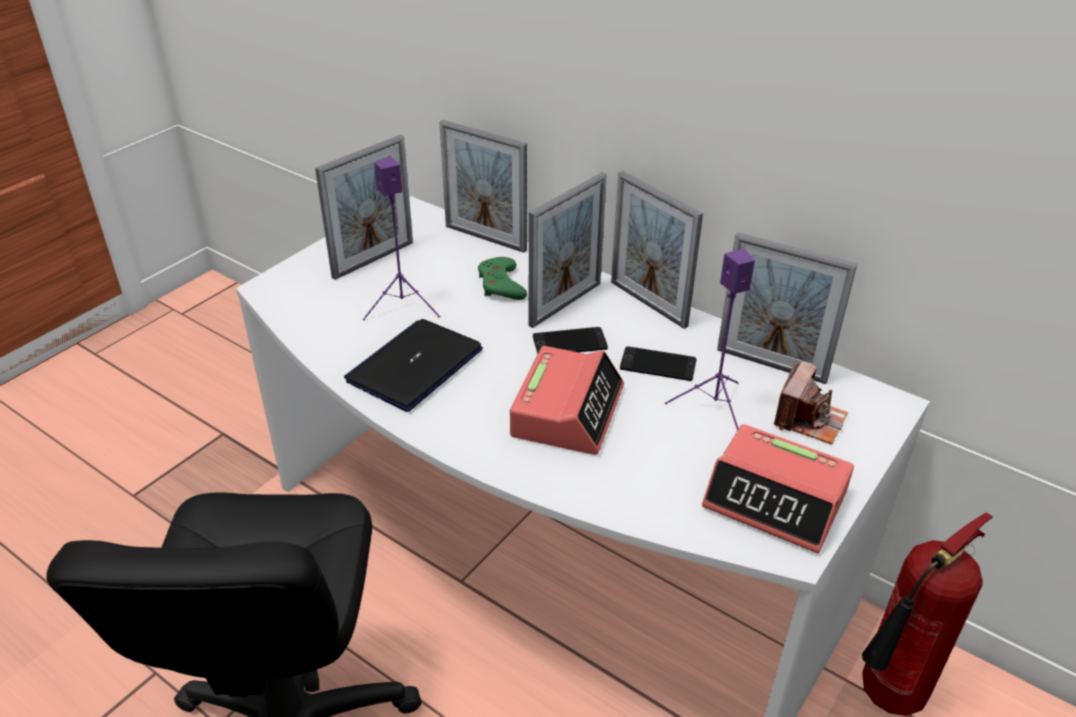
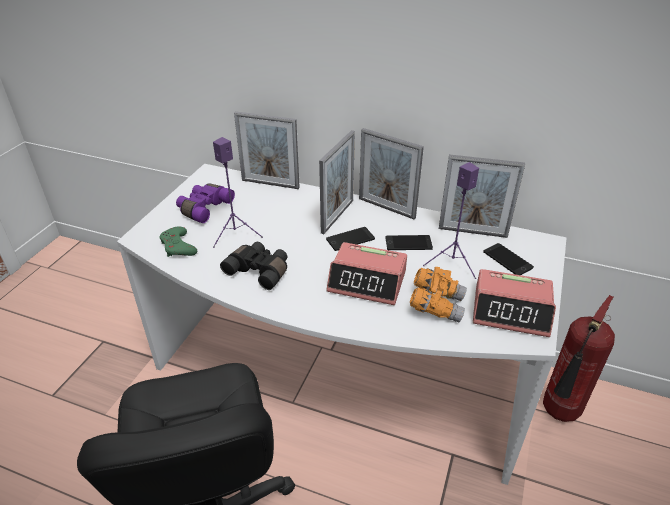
camera: 15 degrees left, 0 degrees up
(373, 260) = (203, 208): picture frame -> purple binoculars
(415, 366) = (260, 270): laptop -> black binoculars
(501, 285) = (292, 211): green game controller -> green game controller (178, 246)
(567, 411) = (367, 281): alarm clock -> alarm clock turned 105 degrees clockwise
(658, 467) = (436, 305): none -> orange binoculars
(808, 419) = (507, 260): camera -> phone

